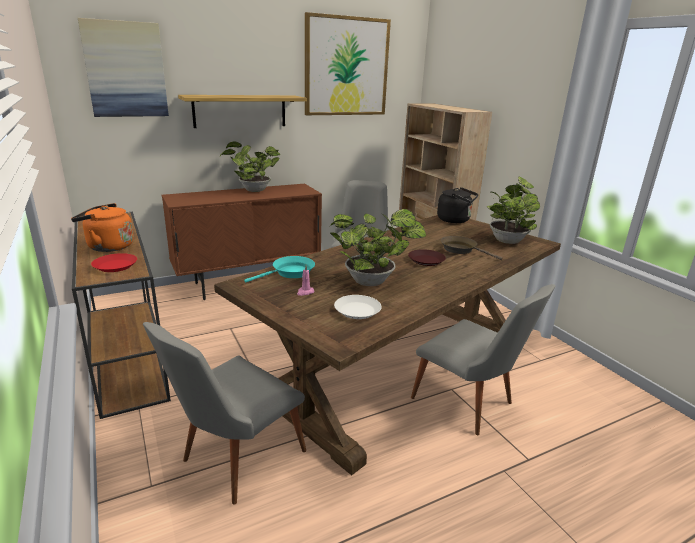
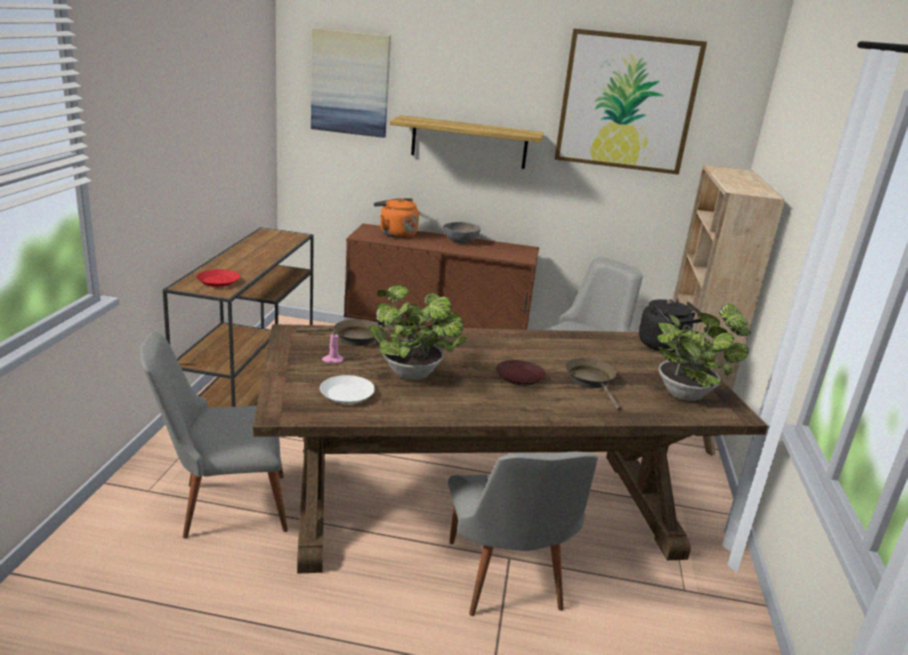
camera: 35 degrees right, 0 degrees up
(107, 247) = (240, 262): orange kettle -> orange kettle (396, 234)
(252, 190) = (461, 241): potted plant -> grey bowl
(290, 273) = (352, 338): turquoise frying pan -> brown frying pan

